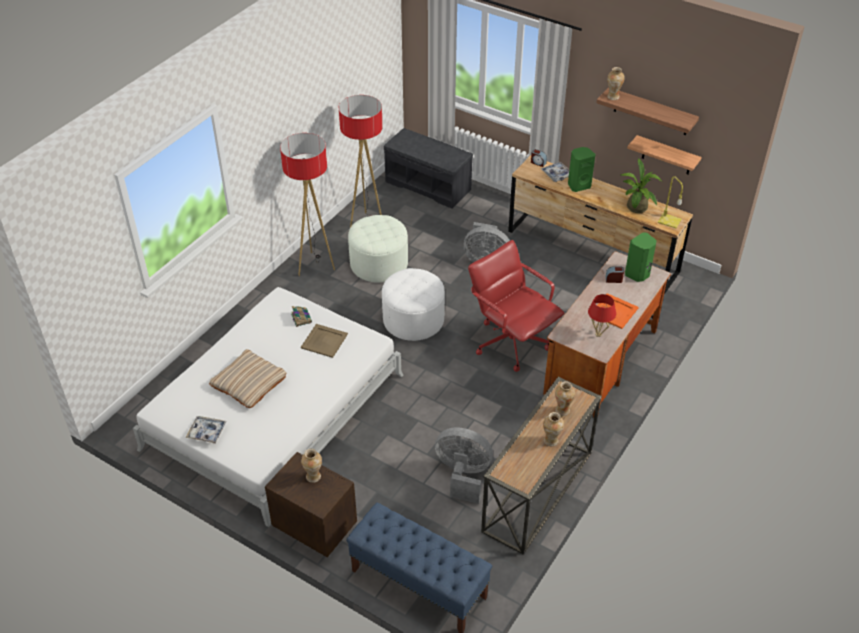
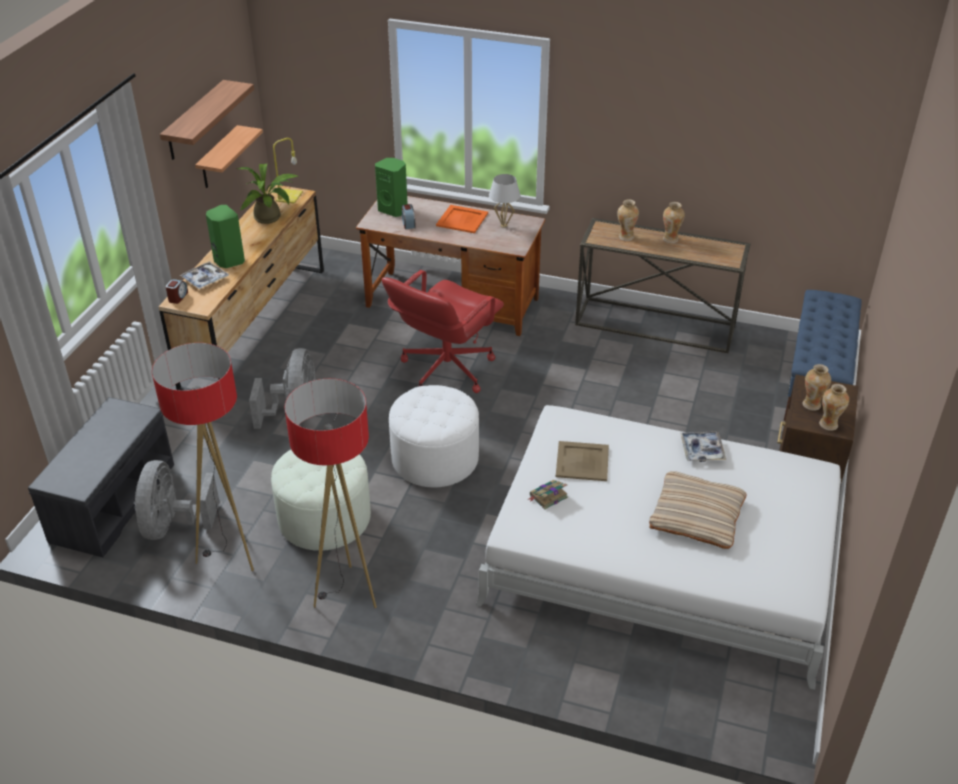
camera: 105 degrees left, 5 degrees down
(206, 432) = (804, 529): tray -> tray (702, 450)
(463, 475) = (665, 375): grey fan -> grey fan (173, 525)
(598, 334) = (503, 225): red table lamp -> white table lamp
(613, 97) = (186, 129): vase -> vase (829, 425)

